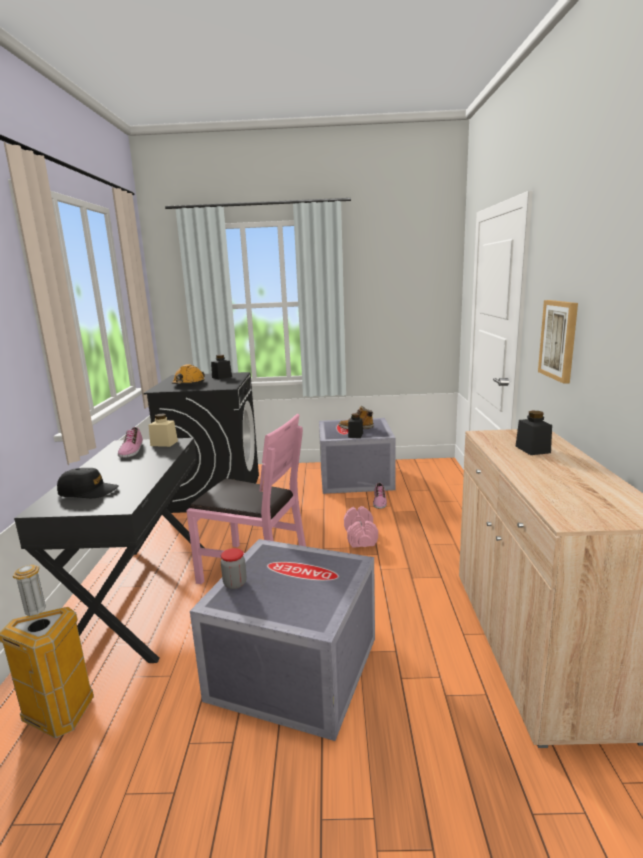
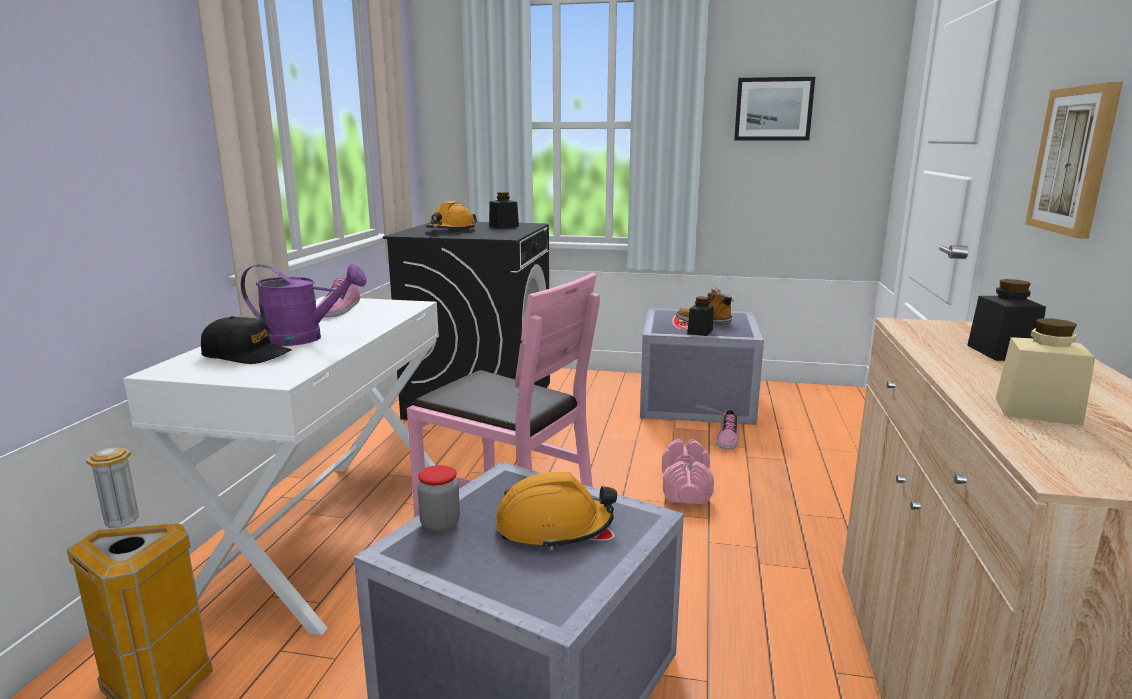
camera: 10 degrees right, 0 degrees up
(120, 475) = (304, 338): none -> purple watering can
(141, 598) = (330, 534): black desk -> white desk
(164, 443) = (390, 305): beige jar -> beige jar (1037, 411)
(303, 576) = (554, 527): none -> orange hard hat
(386, 291) = (773, 109): none -> picture

